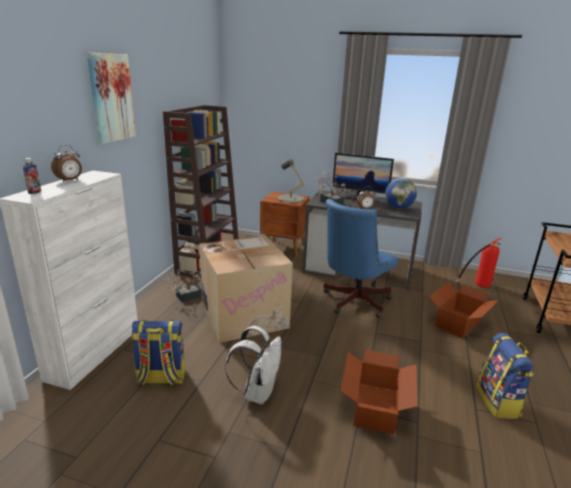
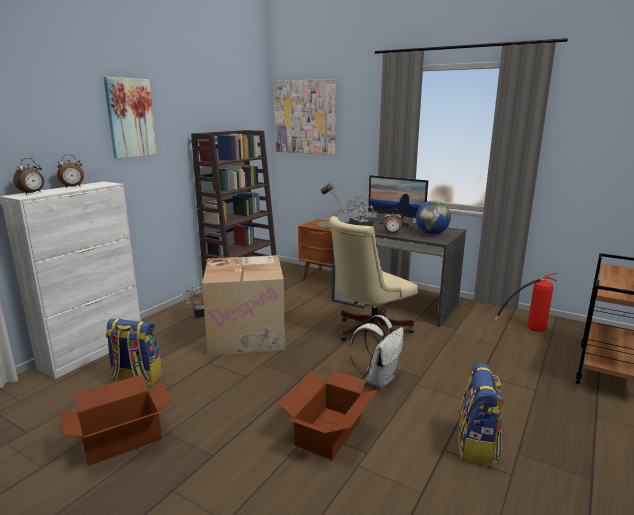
camera: 15 degrees right, 5 degrees down
(34, 192) = (32, 193): bottle -> alarm clock
(257, 392) = (217, 402): white backpack -> white backpack (378, 379)
(260, 92) = (305, 117): none -> picture
(353, 302) = (368, 332): blue office chair -> beige office chair
(457, 323) = (478, 363): cardboard box -> cardboard box (121, 439)

